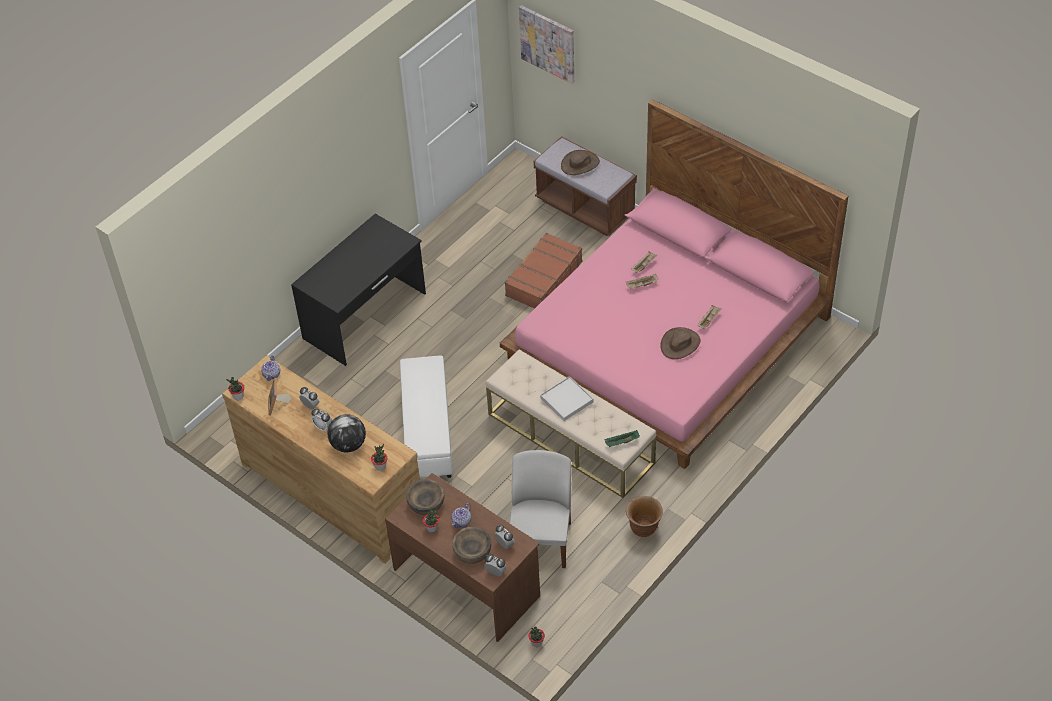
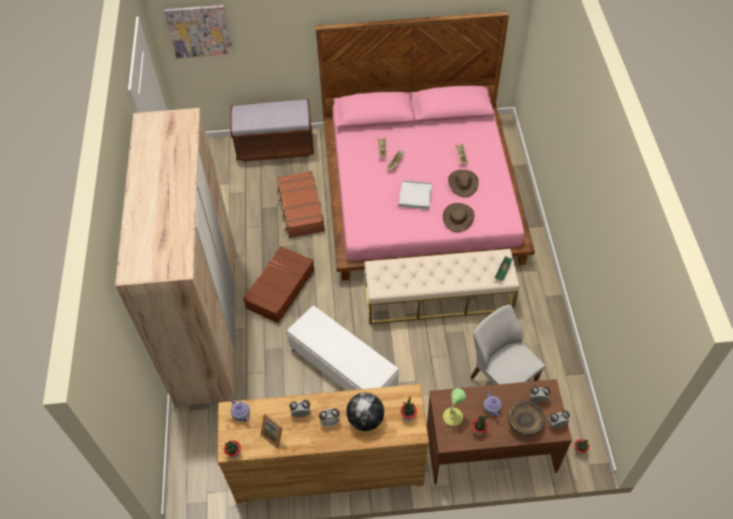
camera: 45 degrees left, 5 degrees up
(365, 316) = (207, 321): black desk -> beige wardrobe
(426, 503) = (453, 416): brown bowl -> table lamp
(449, 332) = (280, 289): none -> brown suitcase
(566, 400) = (437, 271): white tray -> white tray (415, 196)
(580, 164) = (266, 114): brown hat -> brown hat (458, 217)
(643, 528) = (547, 320): brown planter -> none

